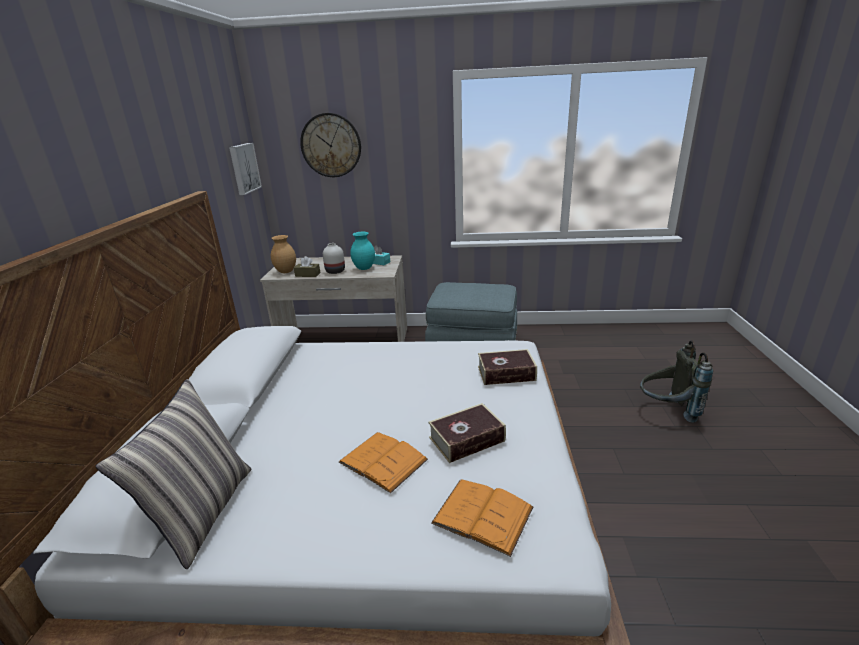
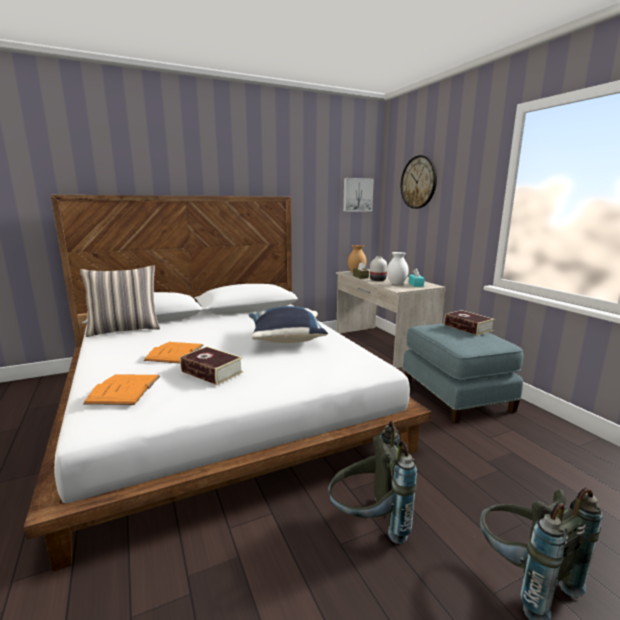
camera: 60 degrees right, 10 degrees down
(364, 268) = (397, 284): turquoise vase -> white vase
(406, 373) = (286, 339): none -> blue pillow
(506, 373) = (321, 370): book -> book (468, 327)
(607, 452) = (368, 524): none -> grey backpack

